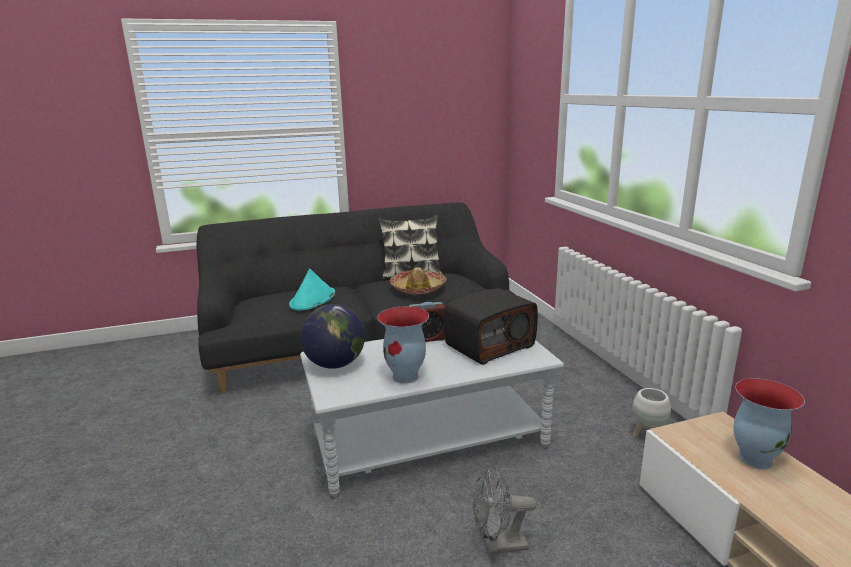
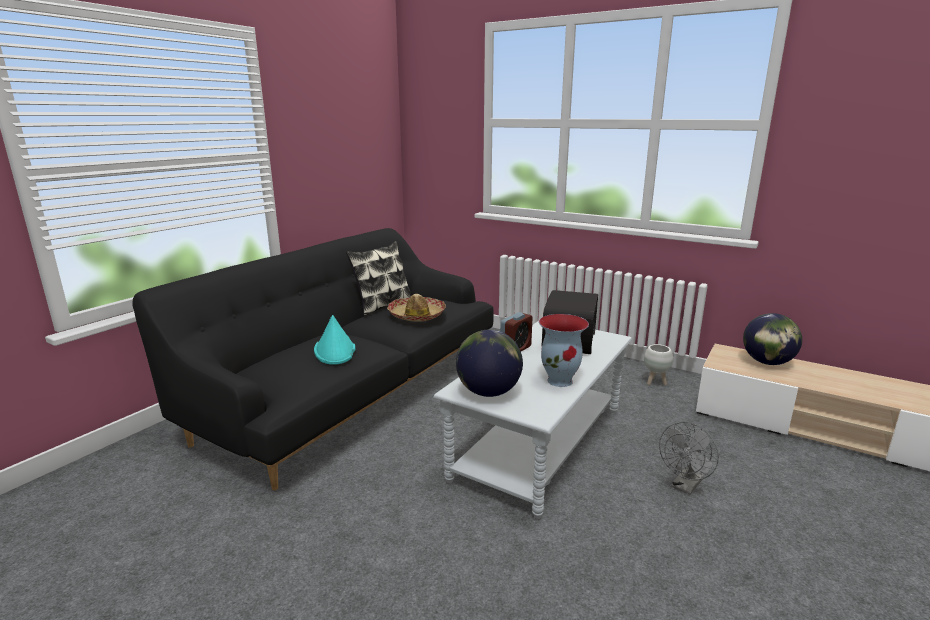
camera: 40 degrees left, 0 degrees up
(754, 458) = (767, 362): vase -> globe

